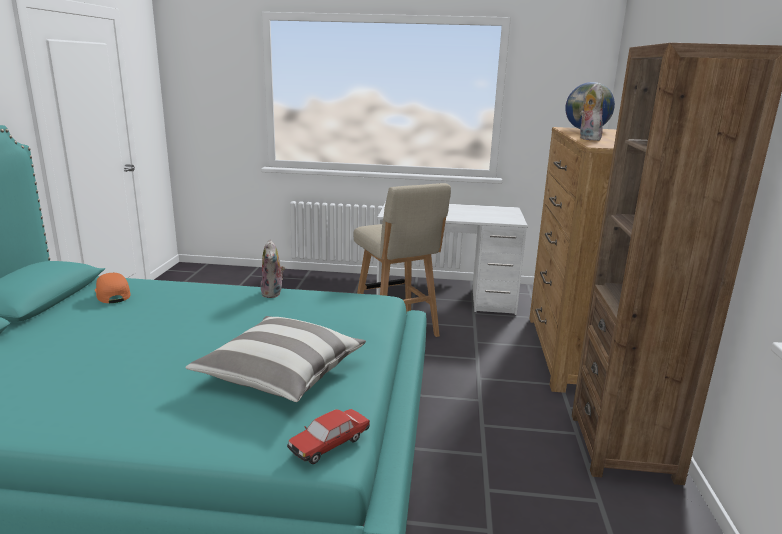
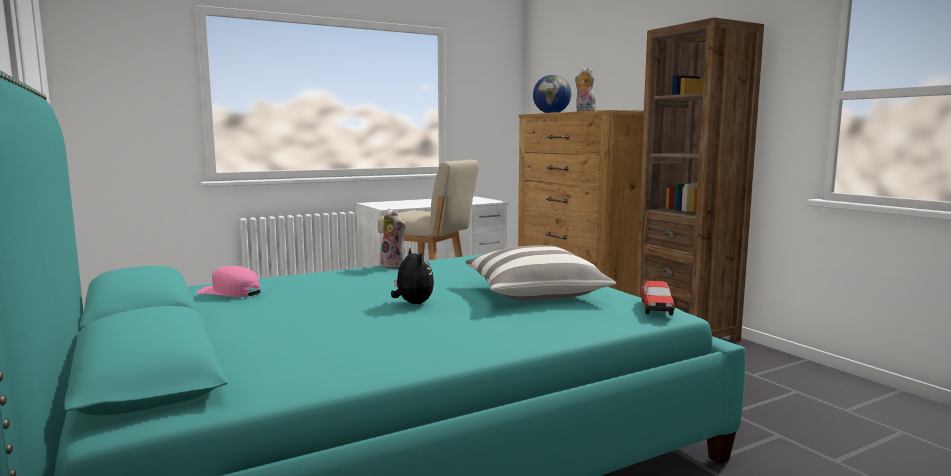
camera: 35 degrees left, 10 degrees down
(112, 294) = (229, 292): orange cap -> pink cap
(171, 352) = (412, 303): none -> plush toy

